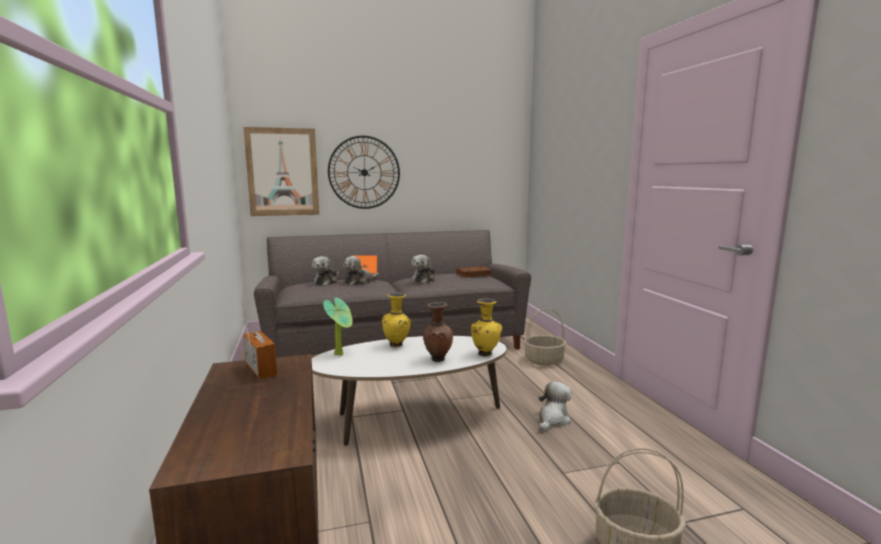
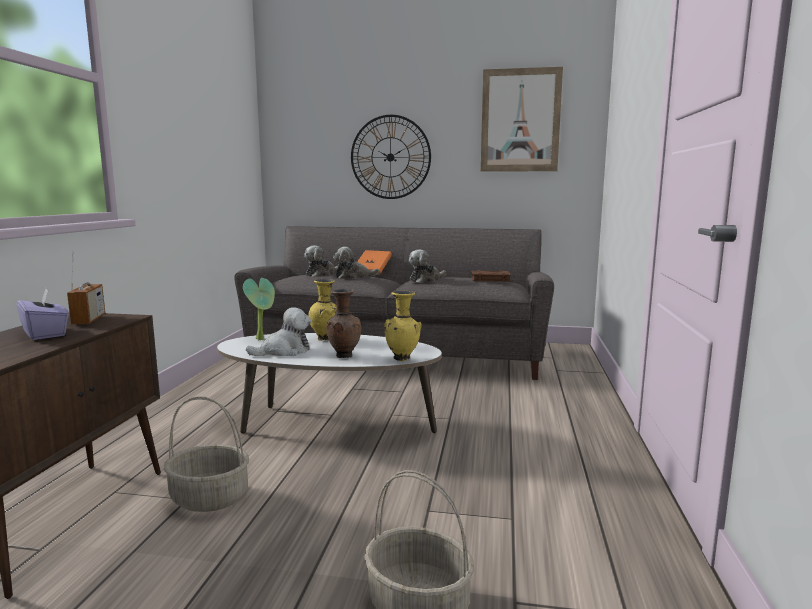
camera: 25 degrees right, 0 degrees up
(255, 395) = (45, 333): none -> purple tissue box
(282, 172) = (305, 158): picture -> picture (520, 120)
(543, 361) = (553, 396): basket -> basket (208, 498)
(553, 419) = (485, 457): plush toy -> plush toy (284, 351)

